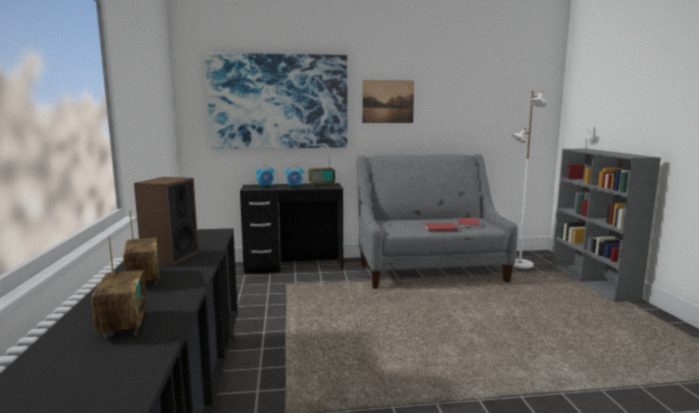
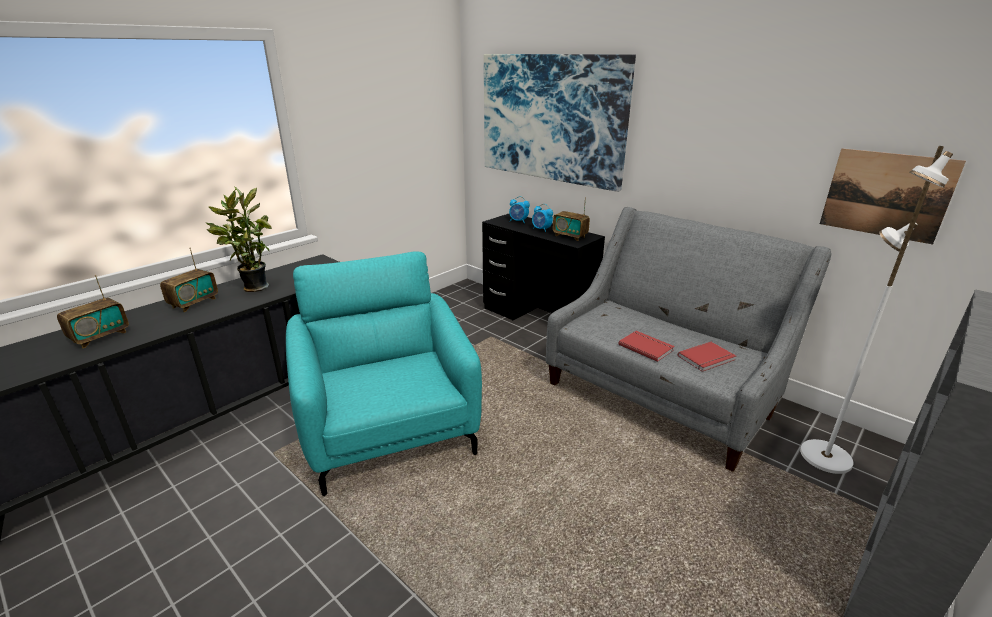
camera: 50 degrees right, 15 degrees up
(170, 257) = (253, 288): speaker -> potted plant
(337, 353) = (390, 430): none -> turquoise armchair
(388, 101) = (687, 131): picture -> picture (886, 195)

